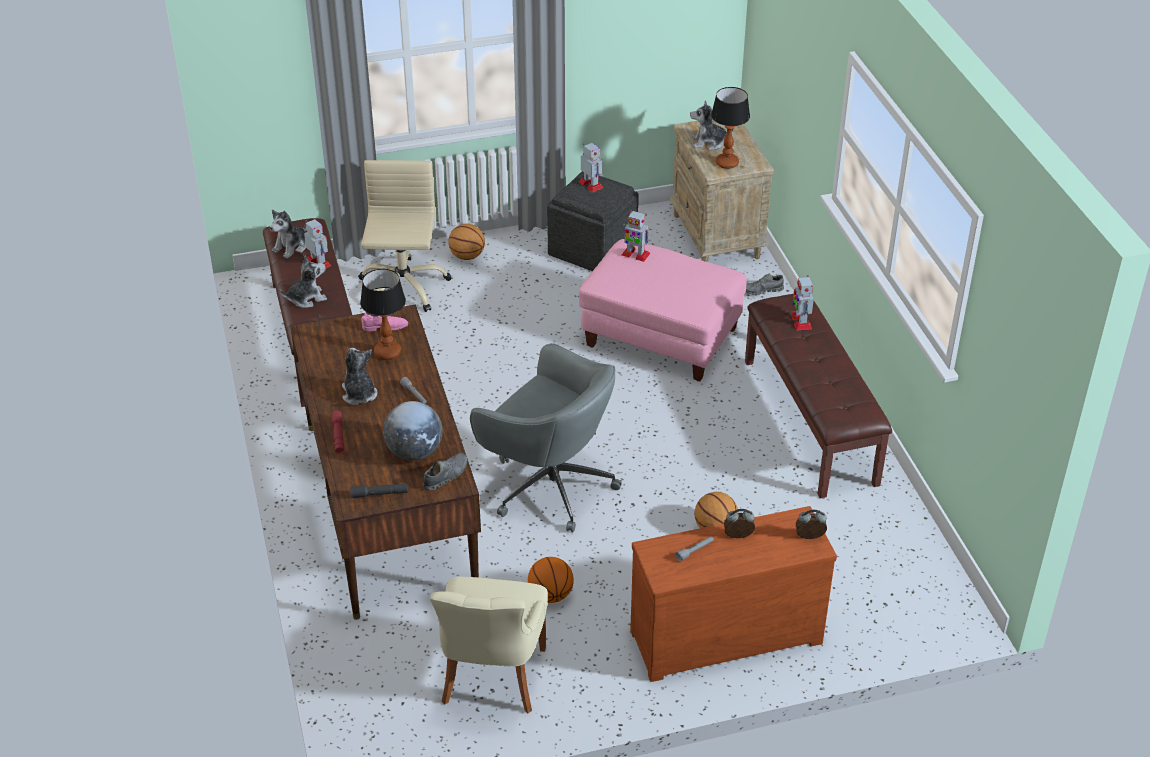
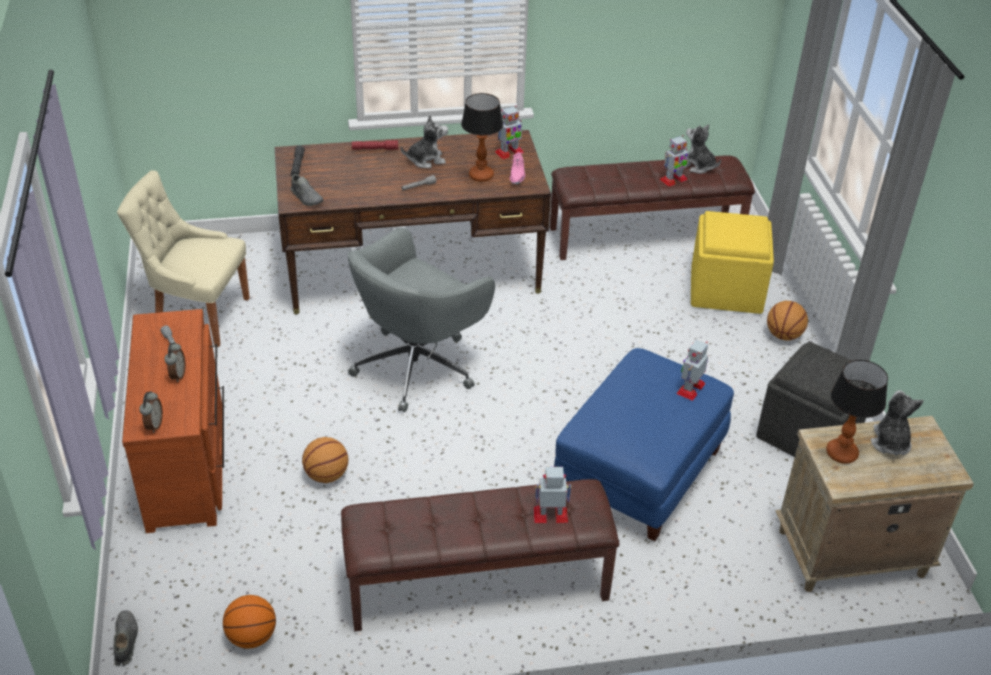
camera: 95 degrees right, 0 degrees up
(306, 298) = (618, 173): plush toy -> none
(403, 287) = (727, 290): beige office chair -> yellow ottoman
(414, 452) = (342, 184): globe -> none
(550, 595) = (277, 355): basketball -> basketball (252, 637)
(591, 184) = (839, 371): toy robot -> toy robot (509, 152)
(661, 338) = (639, 473): pink ottoman -> blue ottoman
(762, 290) = (735, 582): grey shoe -> grey shoe (125, 641)

